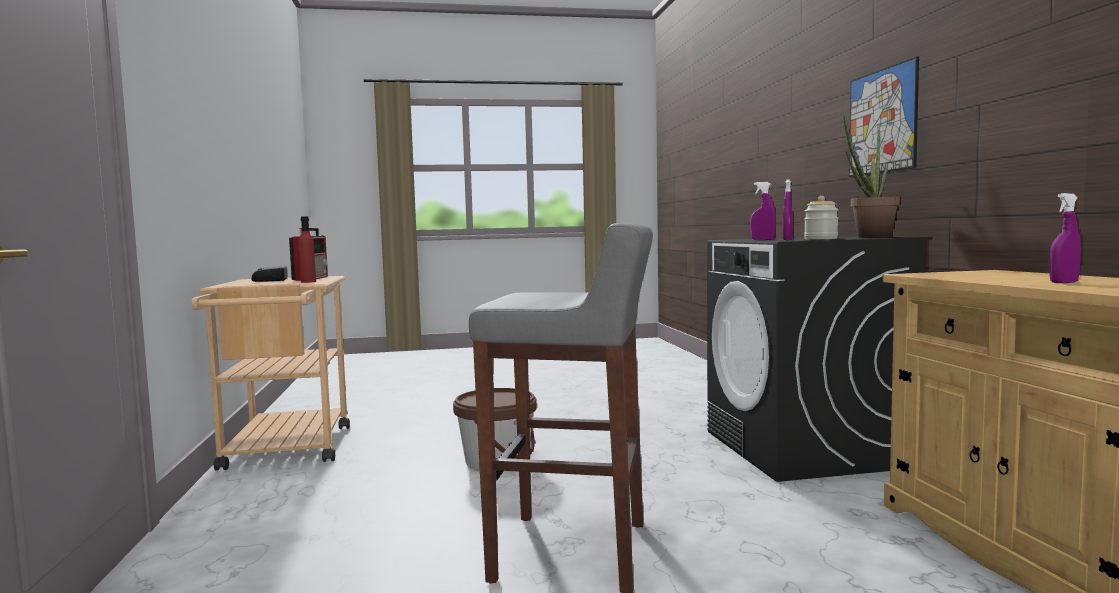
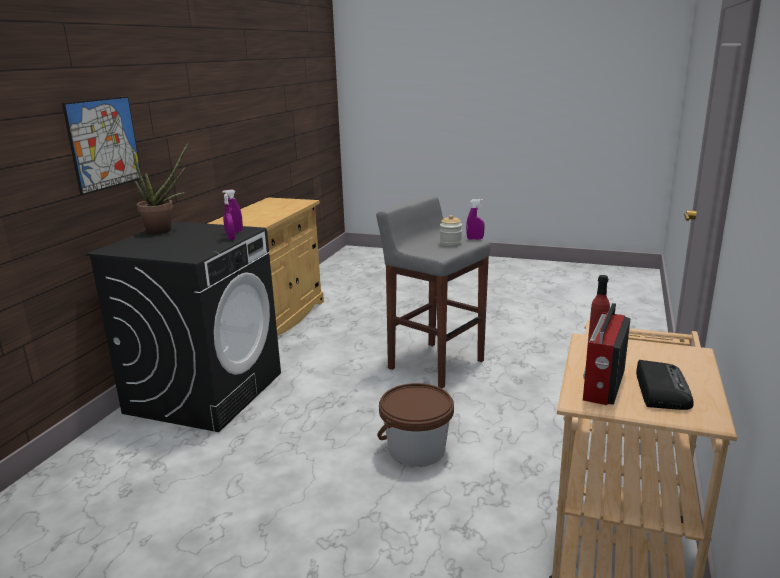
camera: 150 degrees left, 15 degrees up
(821, 239) = (217, 229): jar -> jar (450, 244)
(1064, 283) = (276, 210): purple spray bottle -> purple spray bottle (475, 239)

